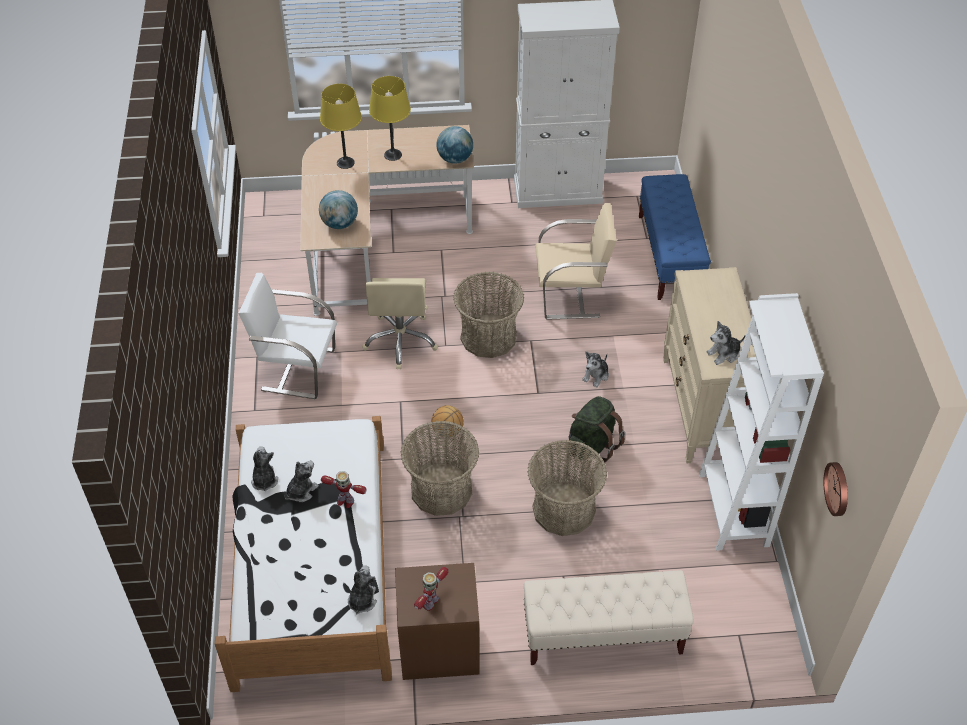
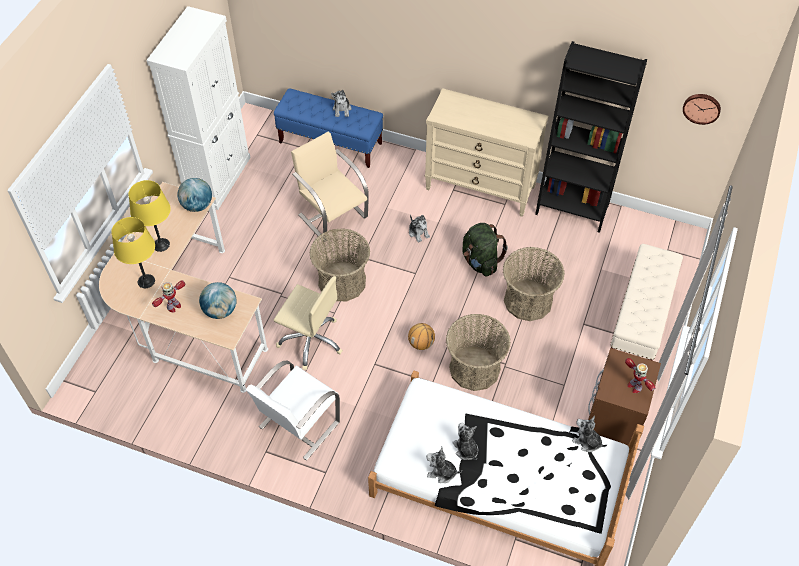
camera: 65 degrees left, 5 degrees up
(345, 501) = (490, 422): toy robot -> toy robot (173, 306)
(571, 295) = (332, 215): beige chair -> beige chair turned 60 degrees counterclockwise
(724, 354) = (518, 128): plush toy -> plush toy (342, 109)
(733, 510) = (572, 209): white bookcase -> black bookcase

